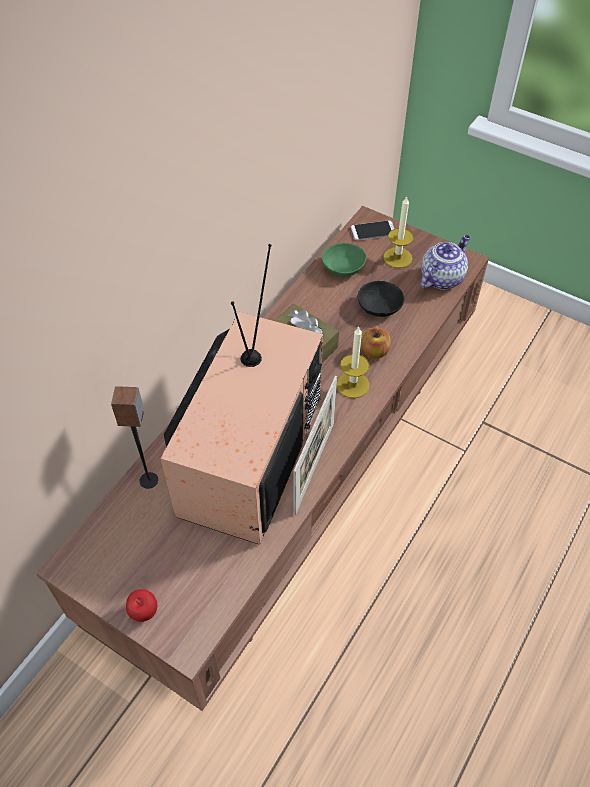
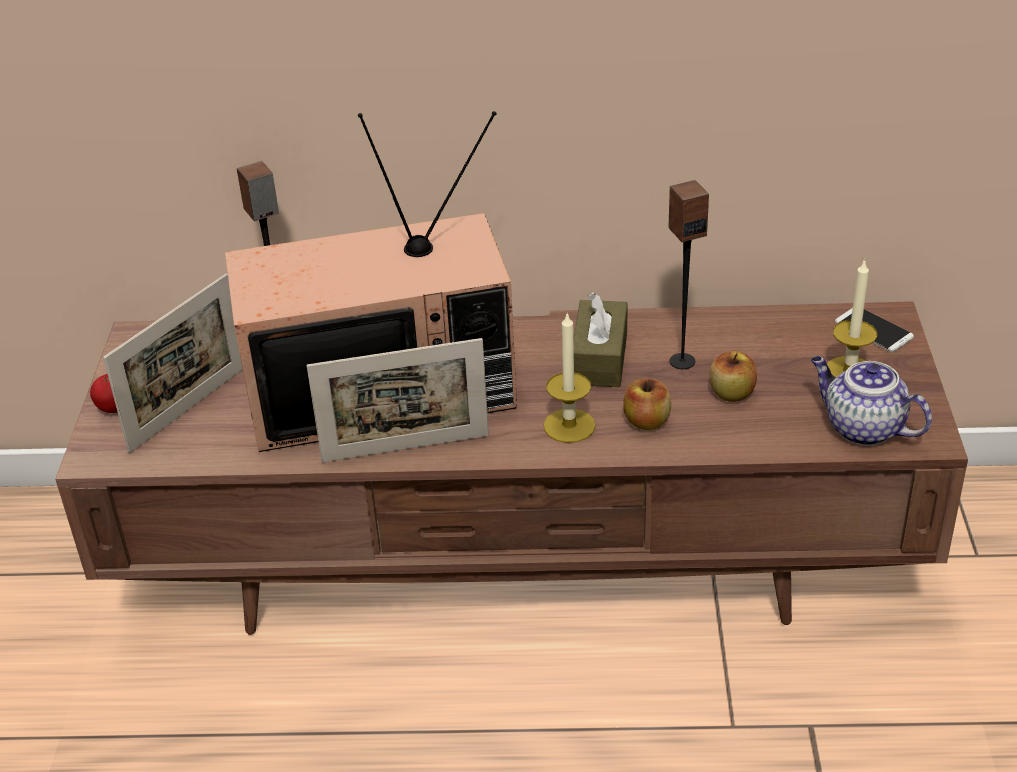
camera: 60 degrees right, 15 degrees down
(180, 566) = (189, 408): none -> picture frame
(336, 311) = (682, 361): none -> speaker
(343, 266) = (771, 333): green bowl -> none
(379, 308) = (731, 393): black bowl -> apple
(441, 278) = (862, 428): teapot -> teapot turned 150 degrees counterclockwise

